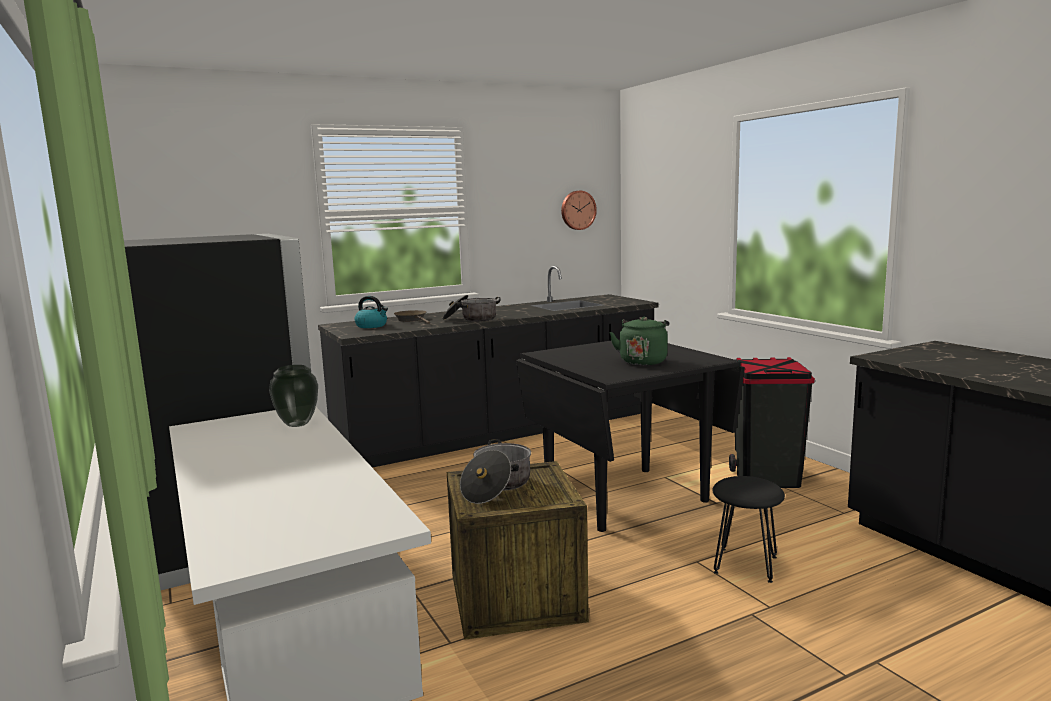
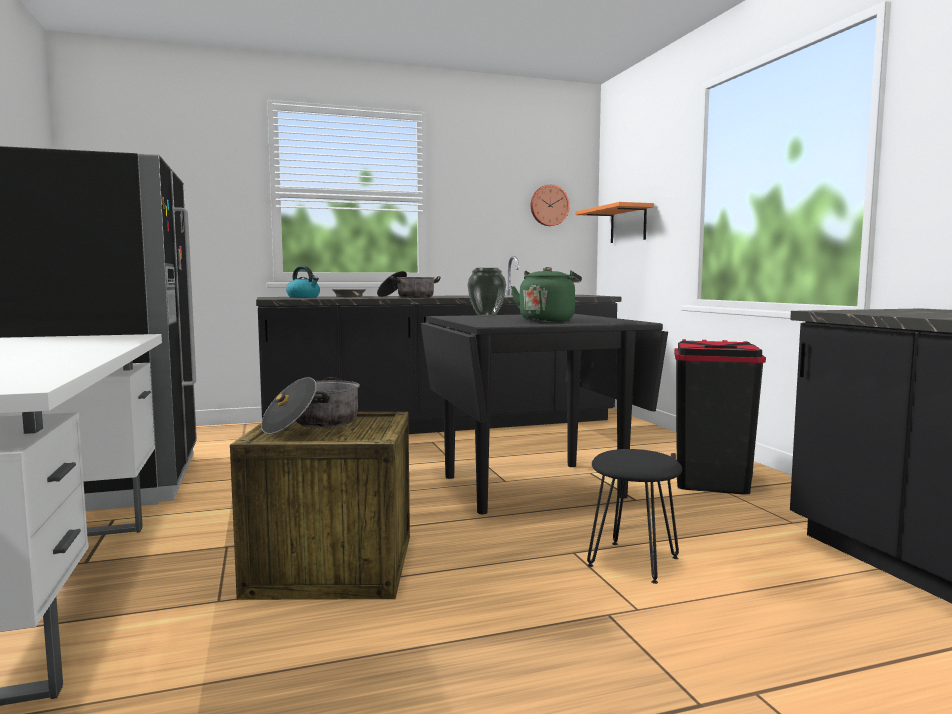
camera: 10 degrees right, 5 degrees down
(297, 424) = (112, 340): vase -> vase (486, 316)
(656, 230) = (628, 224): none -> orange shelf

